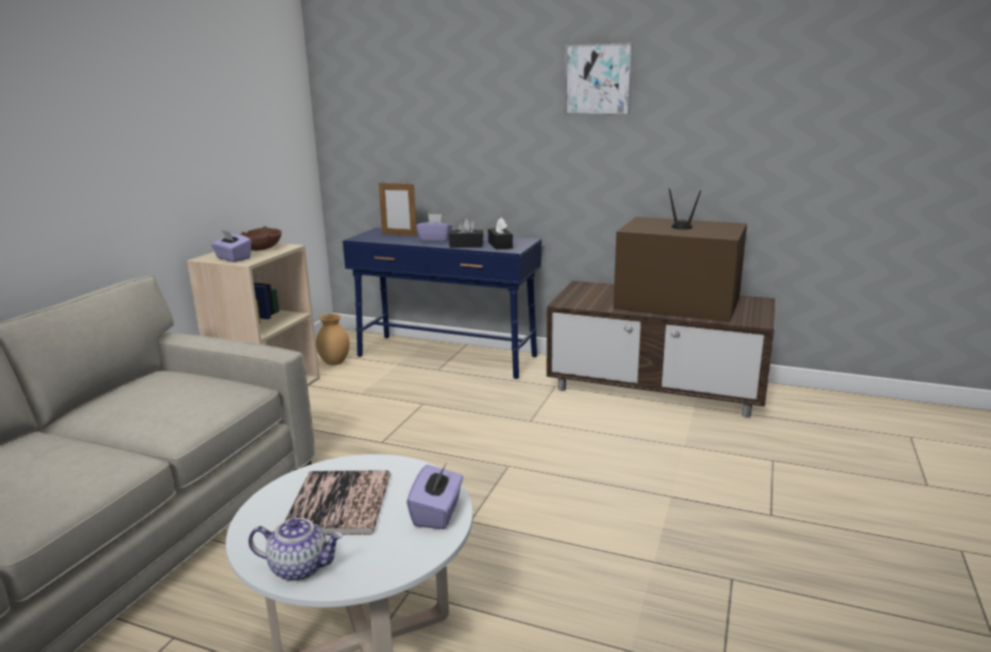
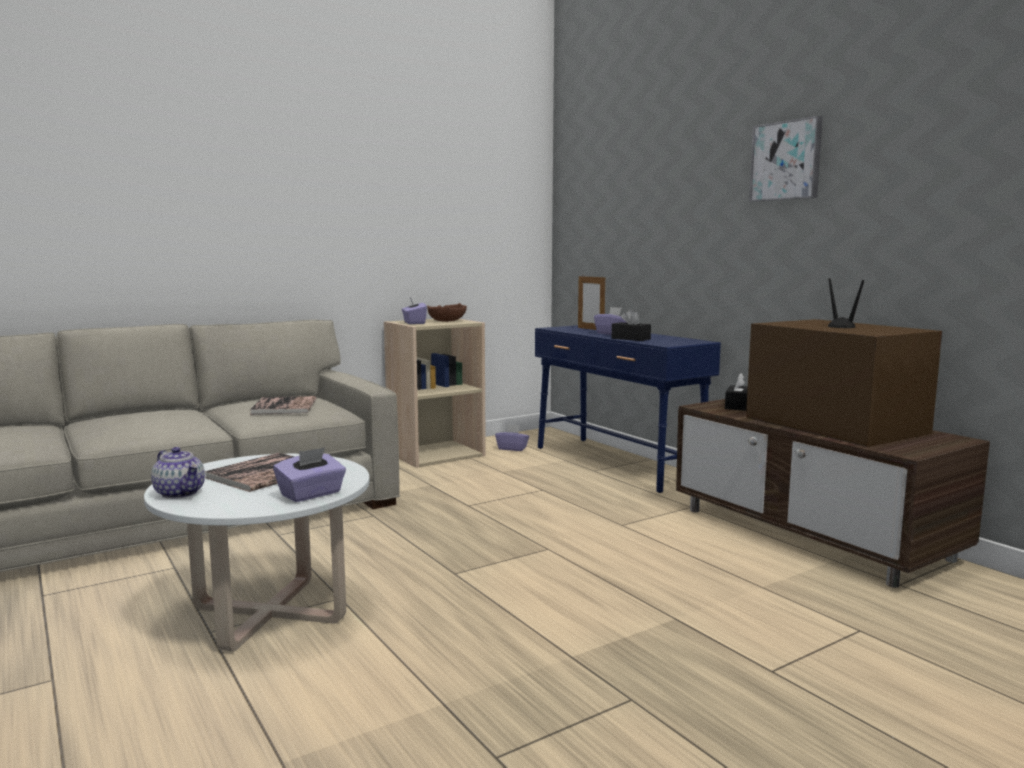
camera: 35 degrees right, 10 degrees down
(175, 399) = (284, 407): none -> book
(334, 363) = (512, 448): brown vase -> purple tissue box
(500, 245) = (663, 341): black tissue box -> black tissue box (737, 406)

